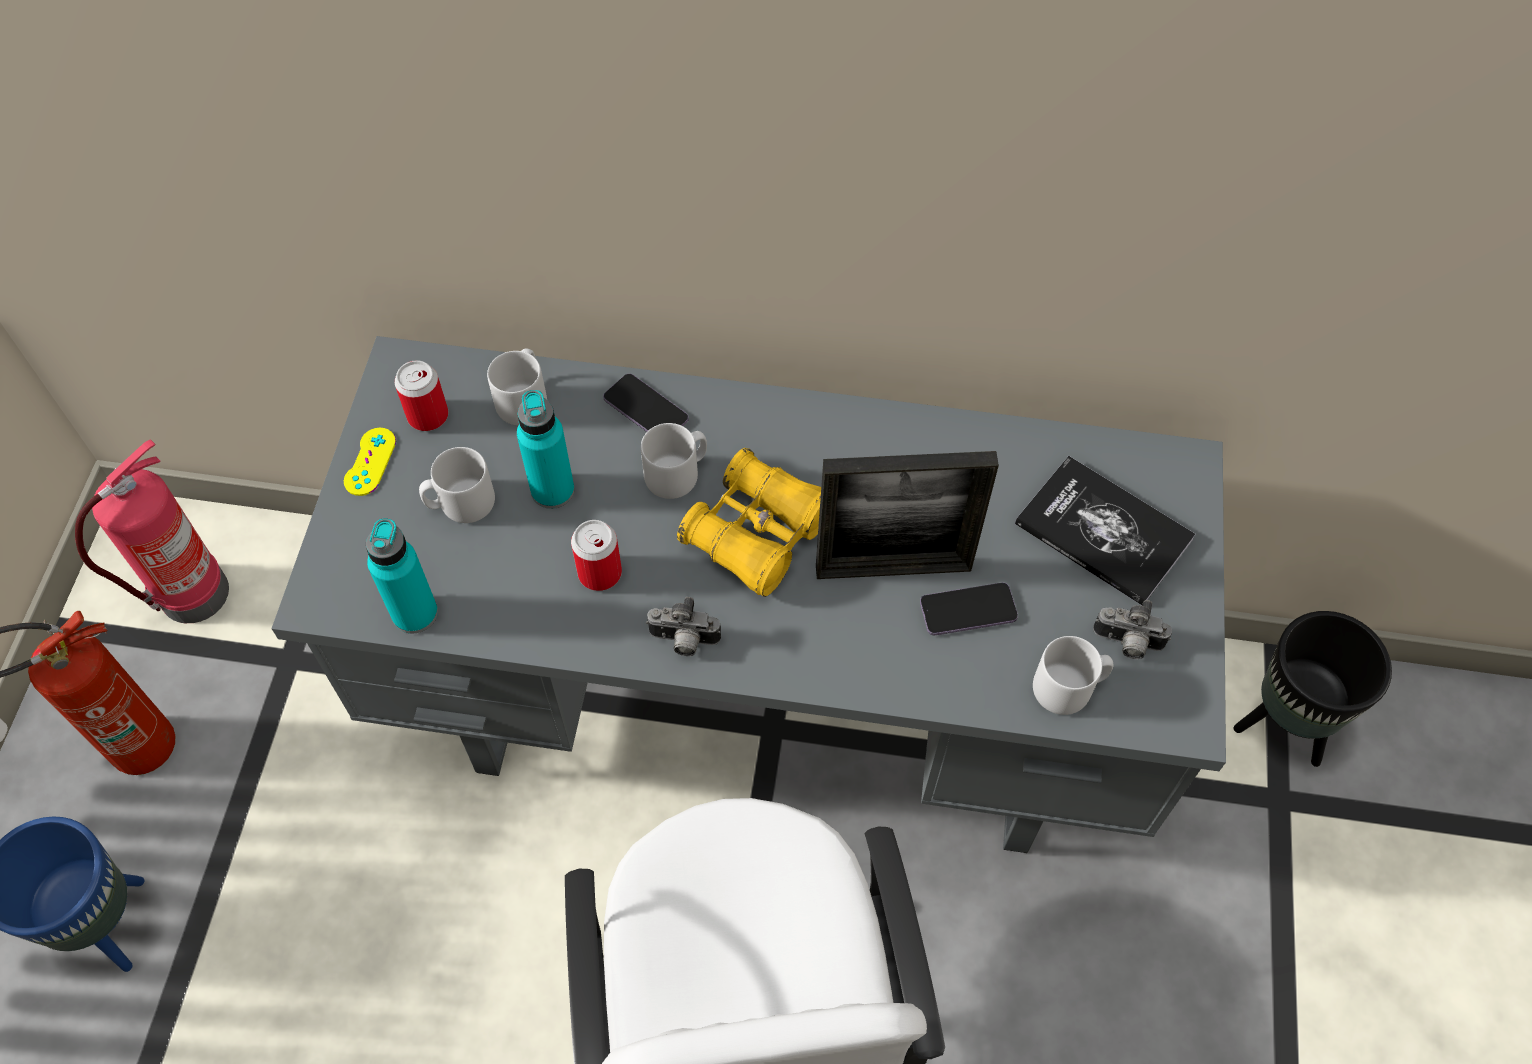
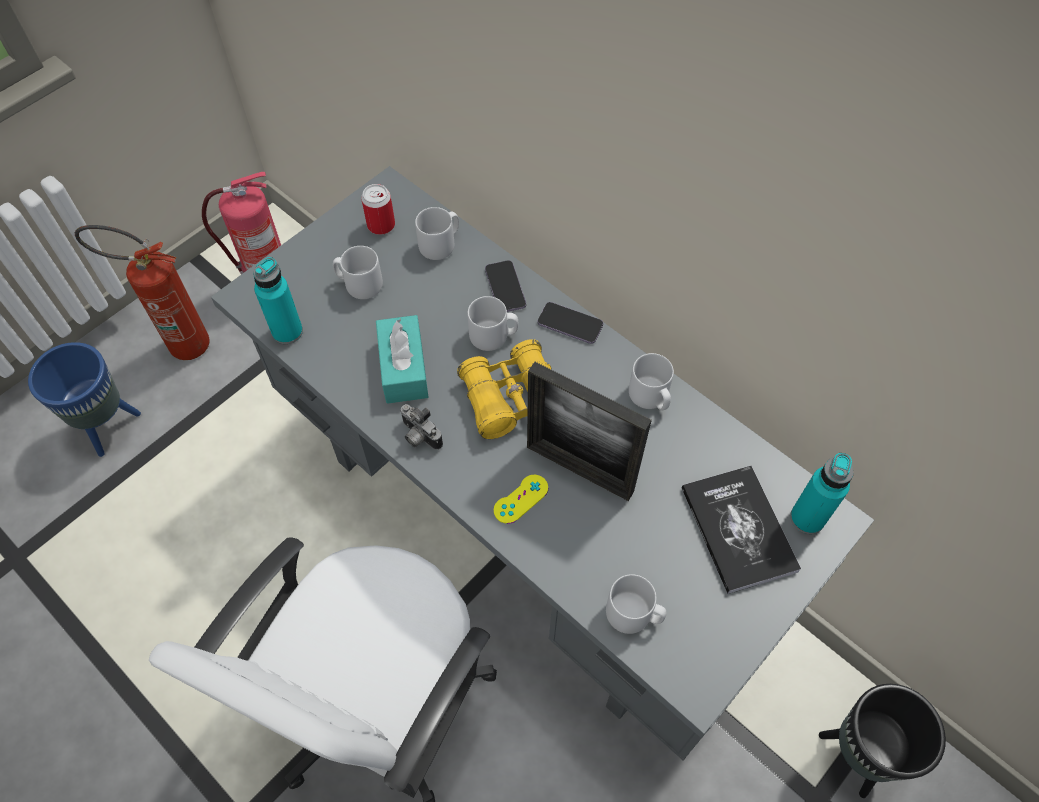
camera: 35 degrees right, 0 degrees up
(370, 462) = (330, 234): yellow game controller -> yellow game controller (521, 499)
(552, 490) = (415, 305): turquoise bottle -> turquoise bottle (807, 518)
(600, 573) = (403, 368): can -> turquoise tissue box
(907, 443) = (650, 397): none -> grey mug
(968, 610) = (606, 524): phone -> phone (570, 324)
(1127, 644) = (696, 612): camera -> none

